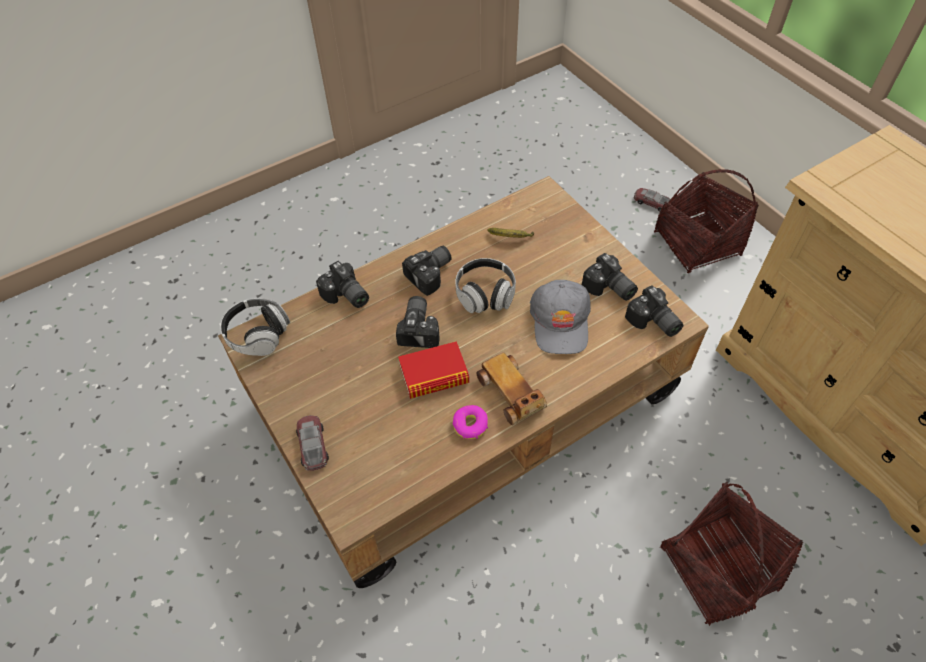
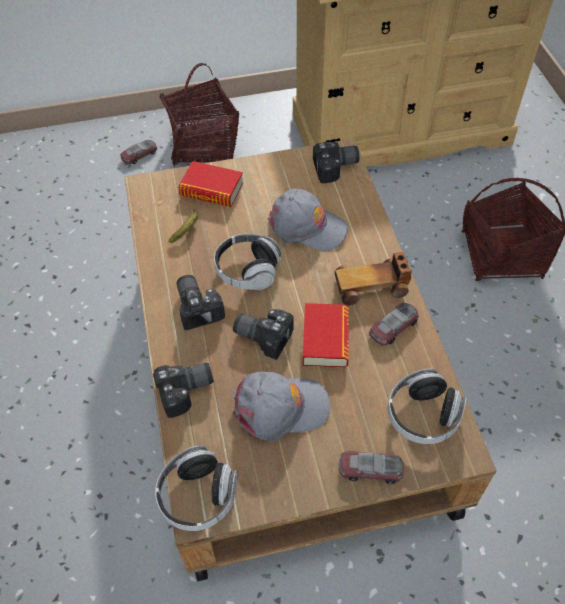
camera: 70 degrees left, 0 degrees up
(351, 363) = (280, 408): none -> grey cap
(379, 474) = (422, 416): none -> headphones
(470, 425) = (393, 327): donut -> toy car
(567, 237) = (211, 189): none -> book
(609, 289) = (287, 182): camera -> none

